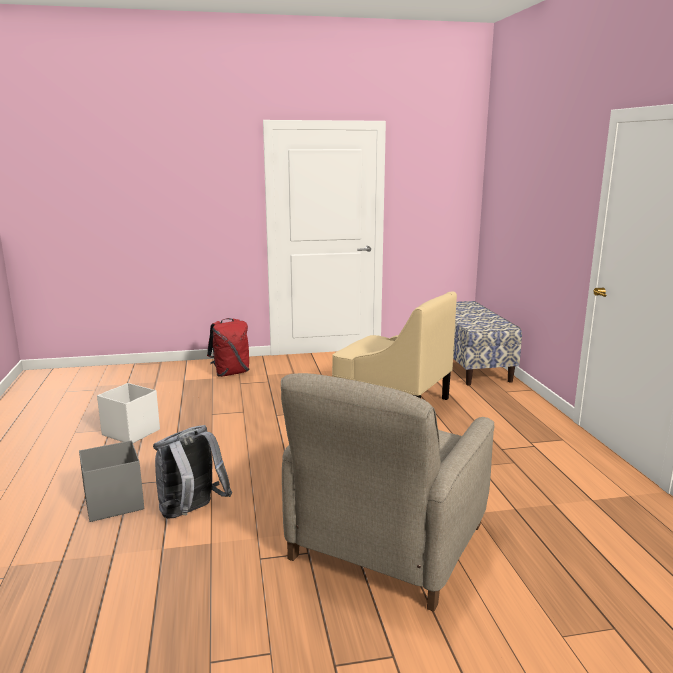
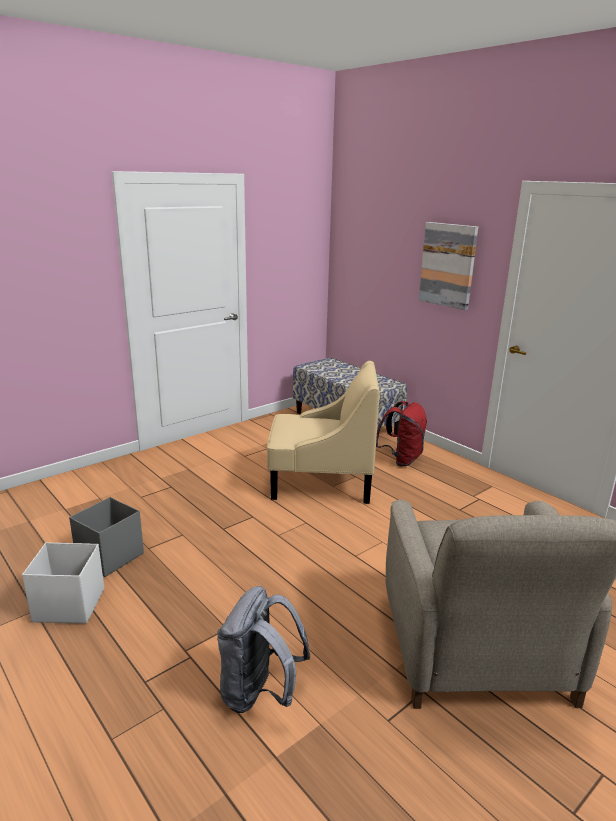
camera: 30 degrees left, 5 degrees up
(113, 503) = (151, 720): grey storage box -> grey storage box (109, 557)
(231, 373) = (115, 485): red backpack -> red backpack (401, 459)
(557, 203) = (448, 265): none -> picture

